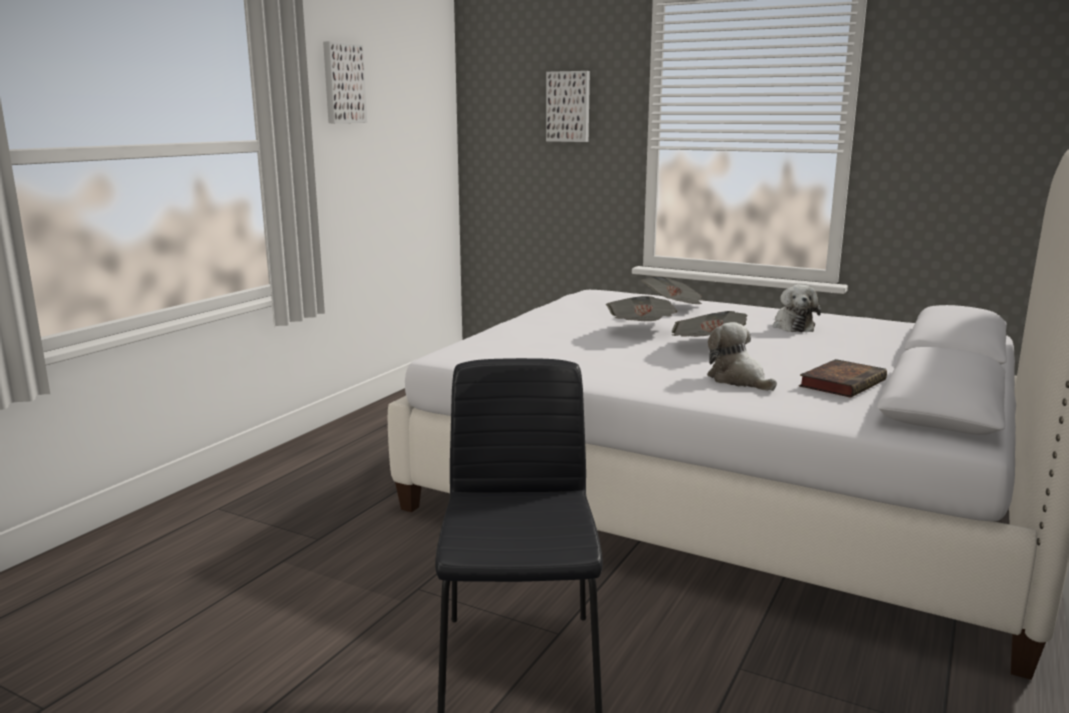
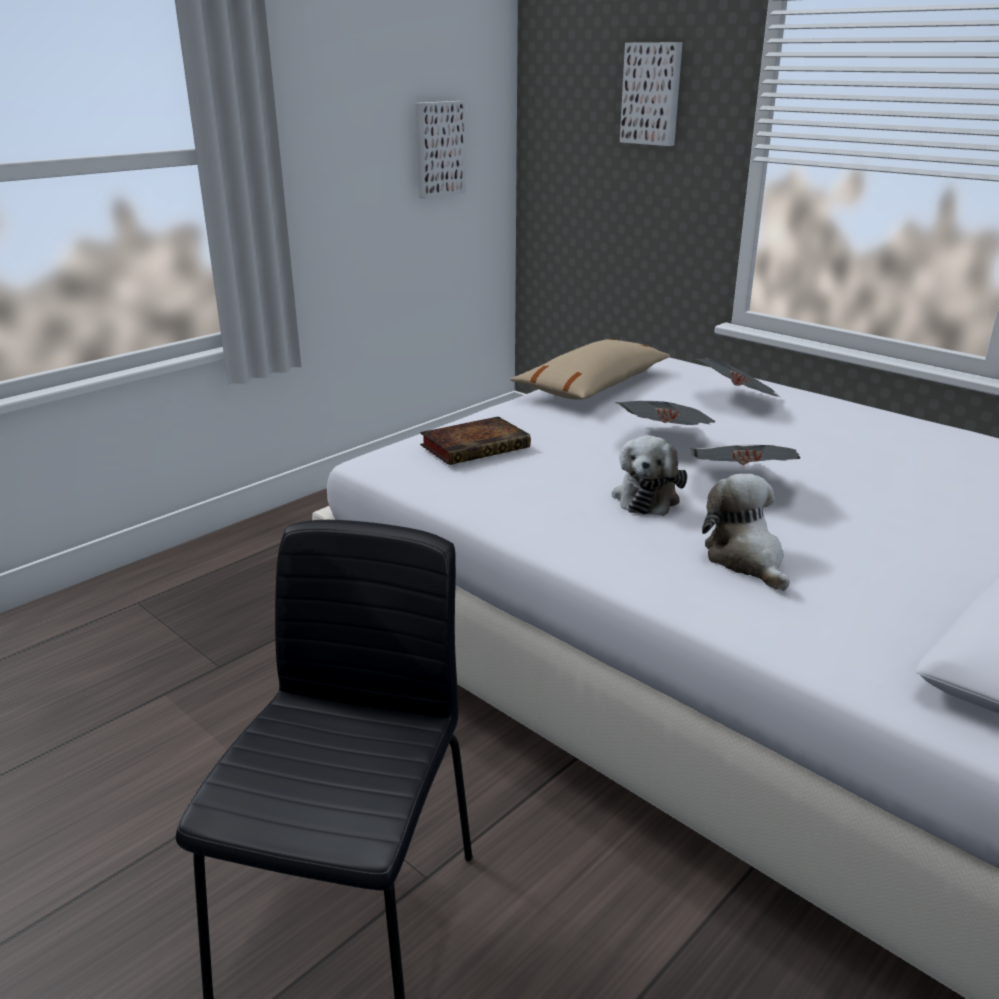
camera: 15 degrees right, 10 degrees up
(342, 83) = (336, 65): picture -> picture (438, 149)
(567, 307) = (593, 386): none -> beige pillow
(792, 326) = (894, 453): plush toy -> plush toy (646, 497)
(842, 383) = (906, 588): book -> book (476, 446)

